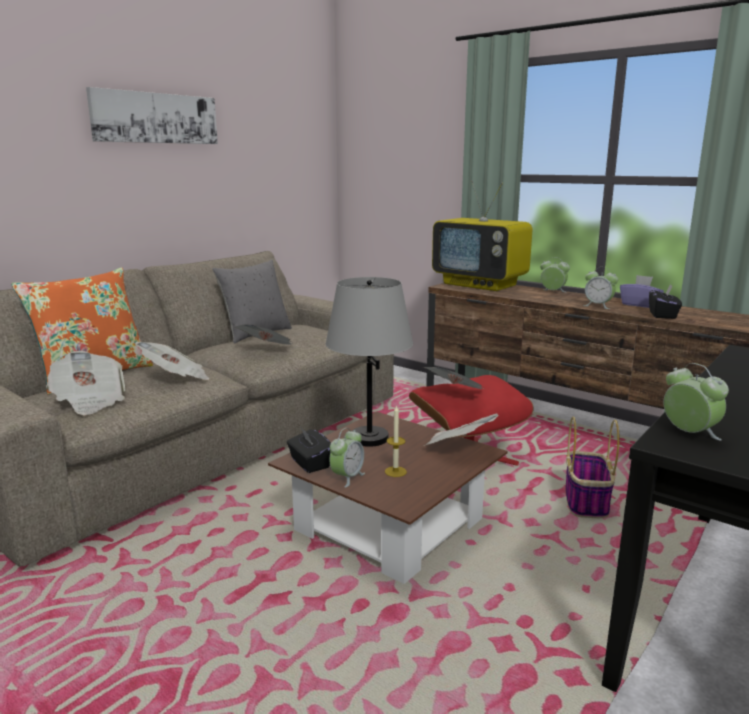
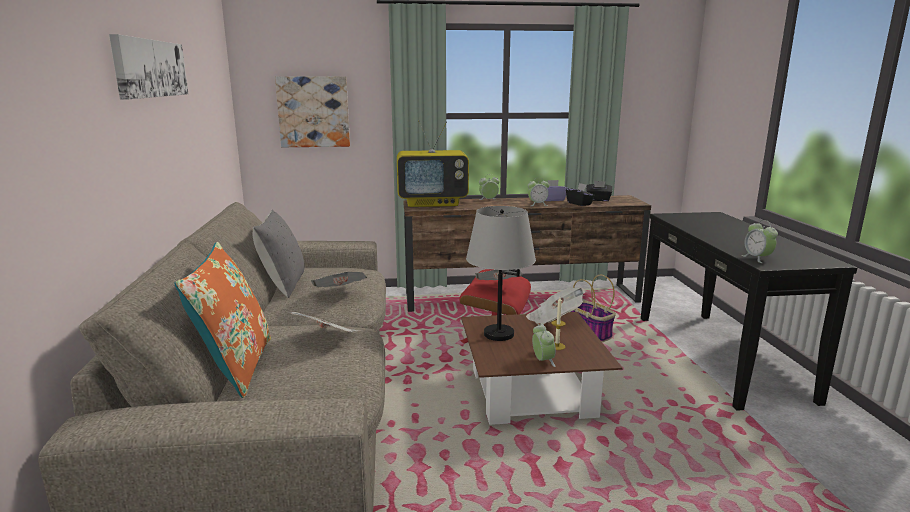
camera: 45 degrees left, 0 degrees up
(89, 401) = (310, 384): newspaper -> none
(309, 463) = (504, 364): black tissue box -> black tissue box (598, 200)
(398, 170) = (313, 112): none -> picture
(689, 434) = (757, 258): alarm clock -> alarm clock turned 120 degrees counterclockwise

